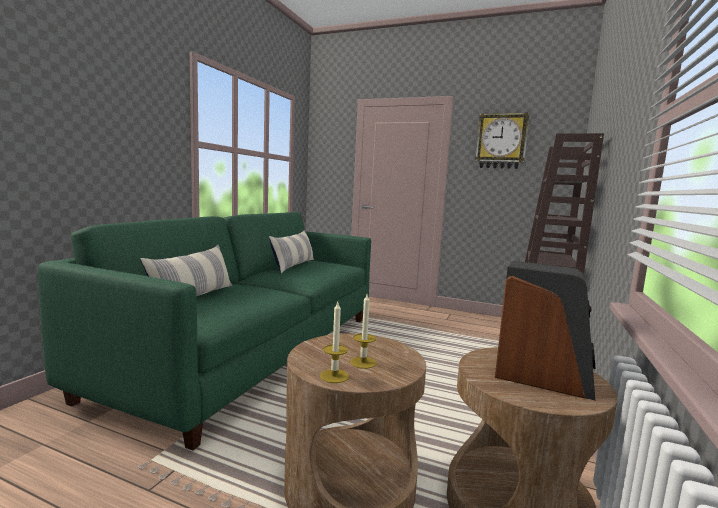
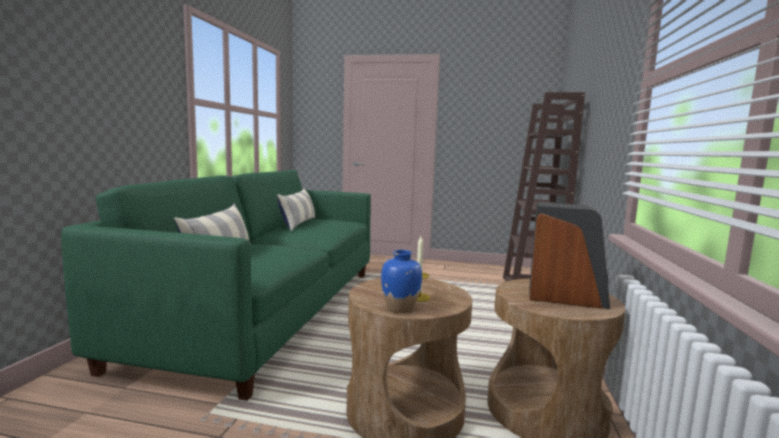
camera: 10 degrees left, 0 degrees up
(334, 376) = (400, 308): candle -> blue vase
(501, 141) = (486, 98): wall clock -> none

